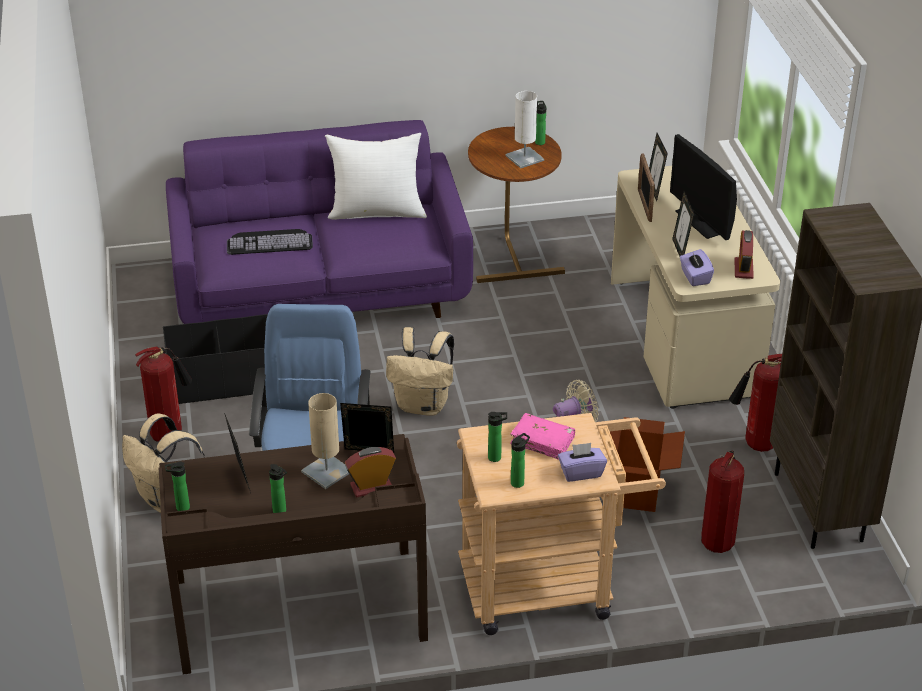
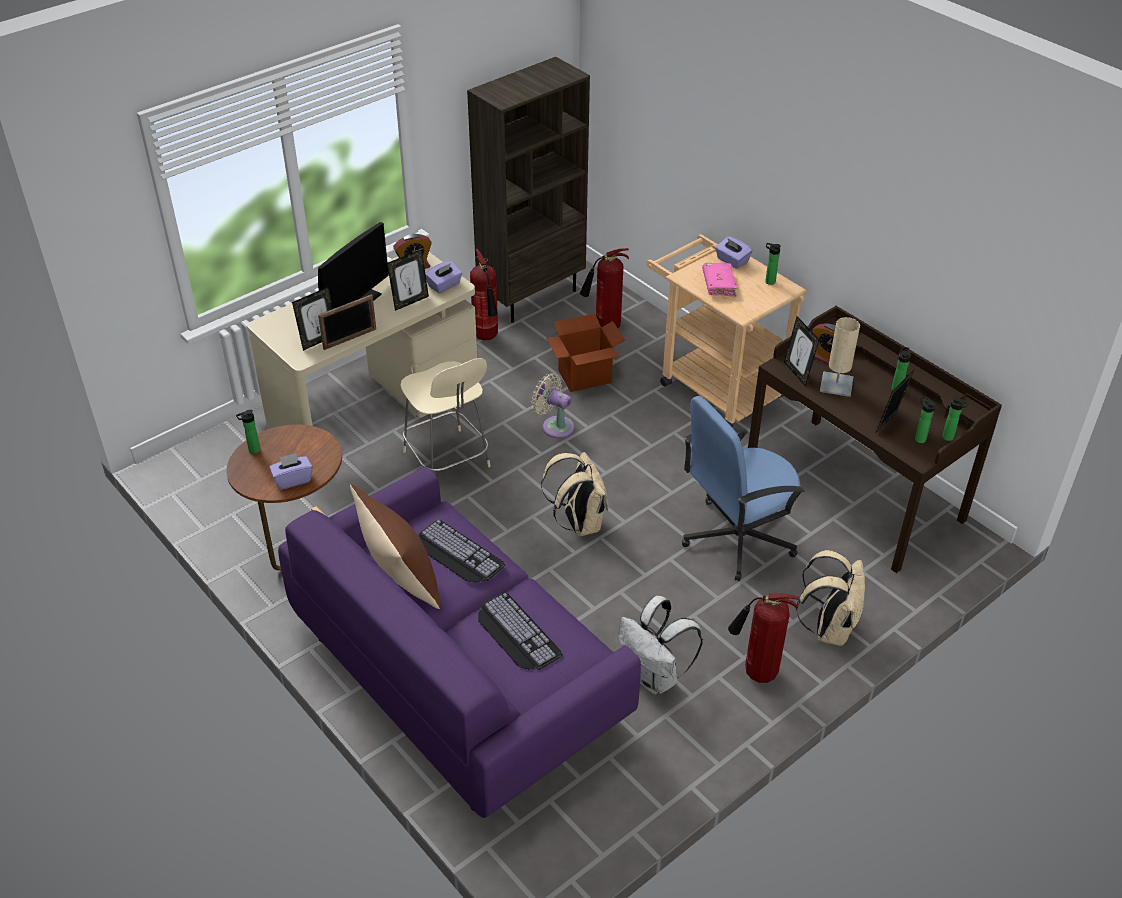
camera: 120 degrees left, 5 degrees up
(222, 381) = (655, 677): black storage box -> white backpack
(375, 240) = (456, 553): none -> keyboard
(377, 211) = (399, 577): white pillow -> brown pillow
(488, 150) = (293, 479): none -> purple tissue box
(496, 457) = (755, 298): bottle -> bottle (918, 438)
(524, 158) = (293, 449): white table lamp -> none
(570, 358) = (448, 461): none -> beige chair

